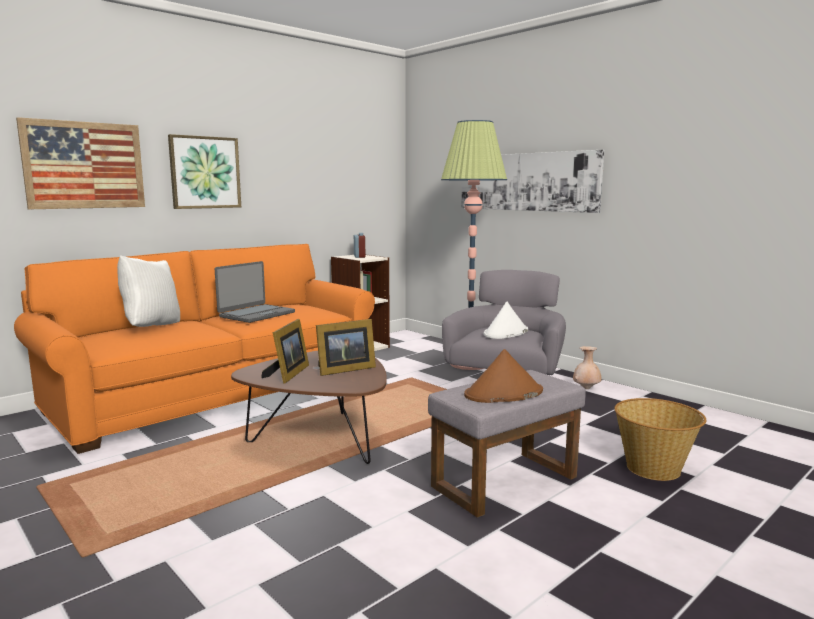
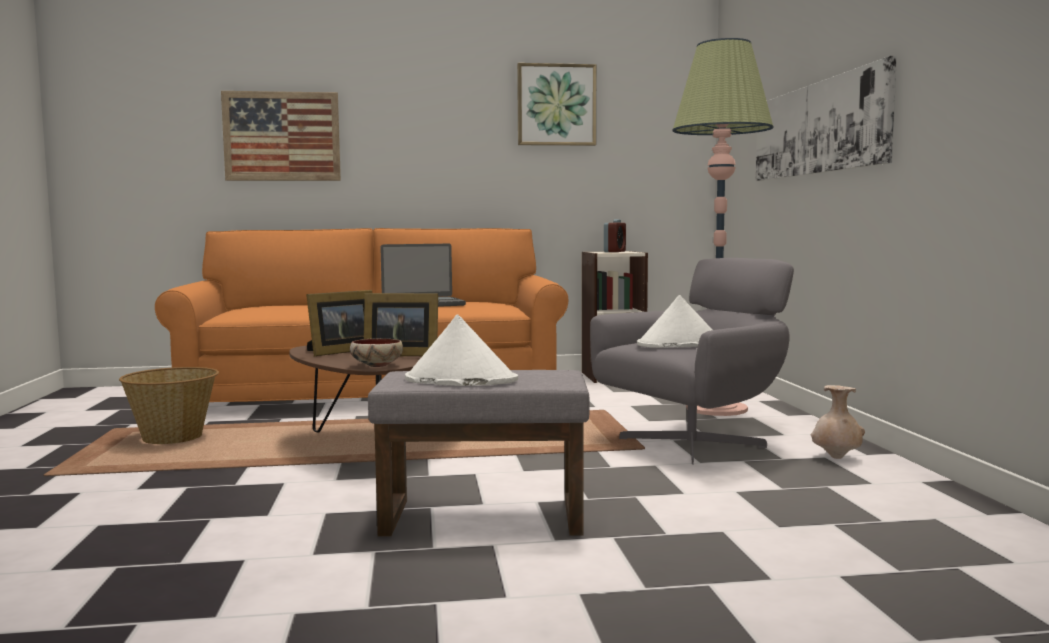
camera: 35 degrees right, 5 degrees down
(151, 327) = (305, 305): white pillow -> none
(205, 172) = (413, 142): picture -> picture (556, 105)
(362, 385) = (376, 365): none -> bowl
(503, 394) = (460, 380): brown hat -> white hat
(654, 468) = (722, 555): basket -> basket (173, 438)

